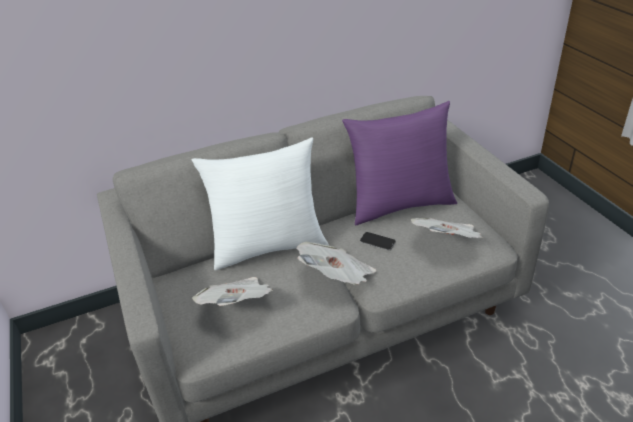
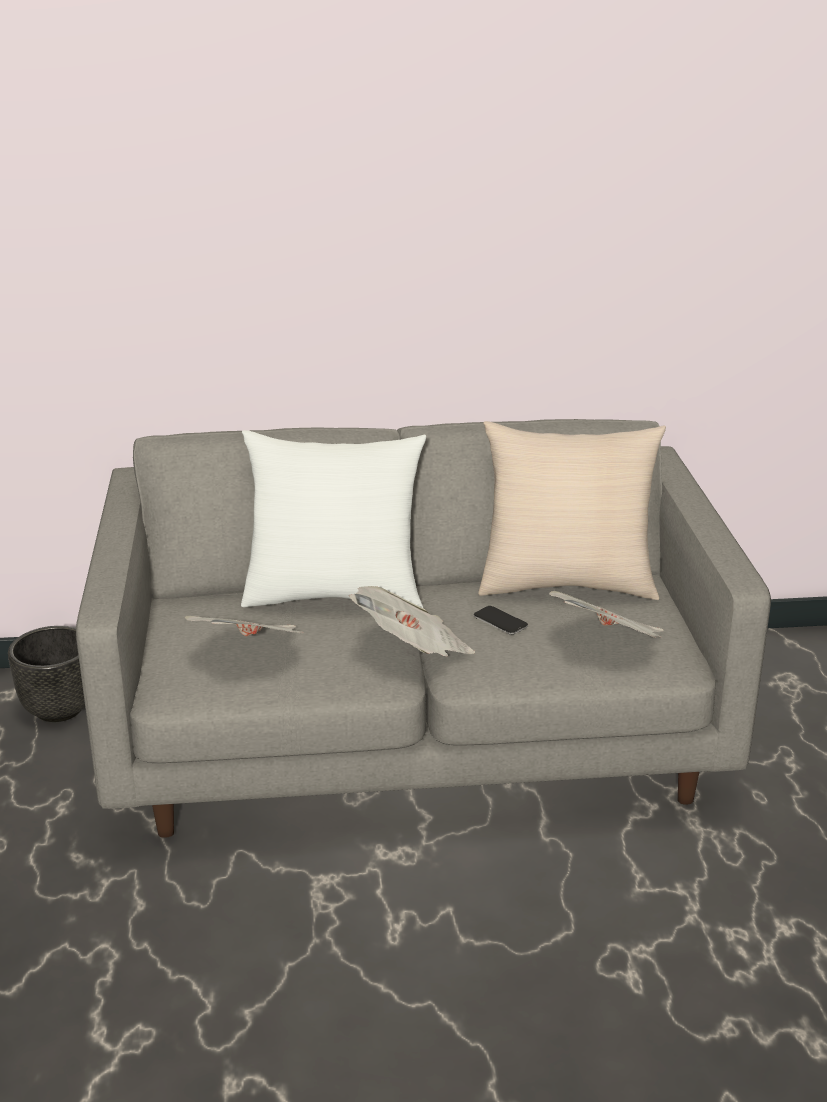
camera: 15 degrees right, 10 degrees down
(98, 346) = (59, 709): none -> black planter
(400, 204) = (566, 584): purple pillow -> beige pillow

